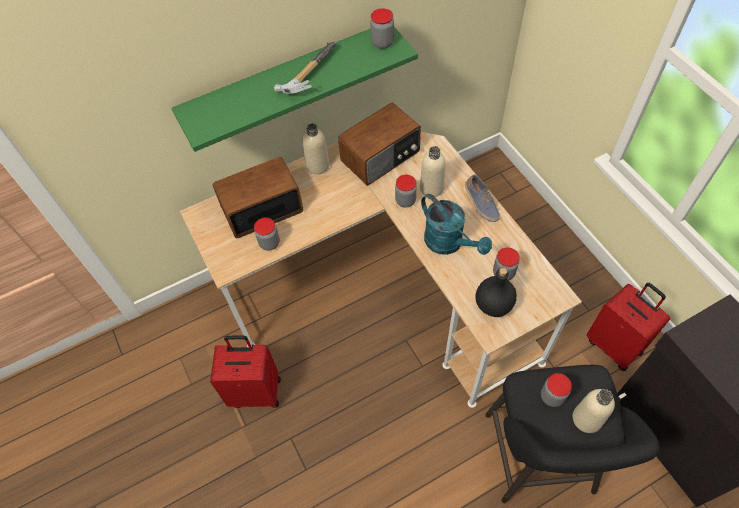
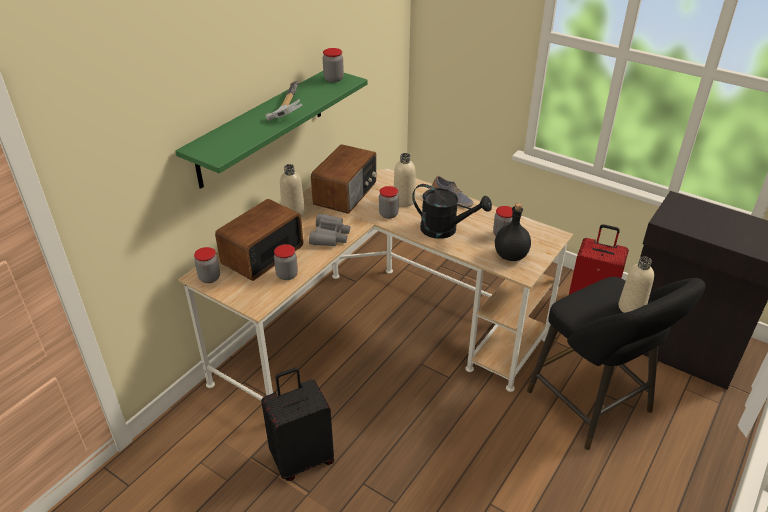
camera: 30 degrees left, 20 degrees down
(256, 391) = (302, 458): red suitcase -> black suitcase
(333, 209) = (329, 236): none -> grey binoculars
(449, 243) = (445, 230): turquoise watering can -> black watering can
(552, 396) = (595, 303): jar -> jar (209, 278)

